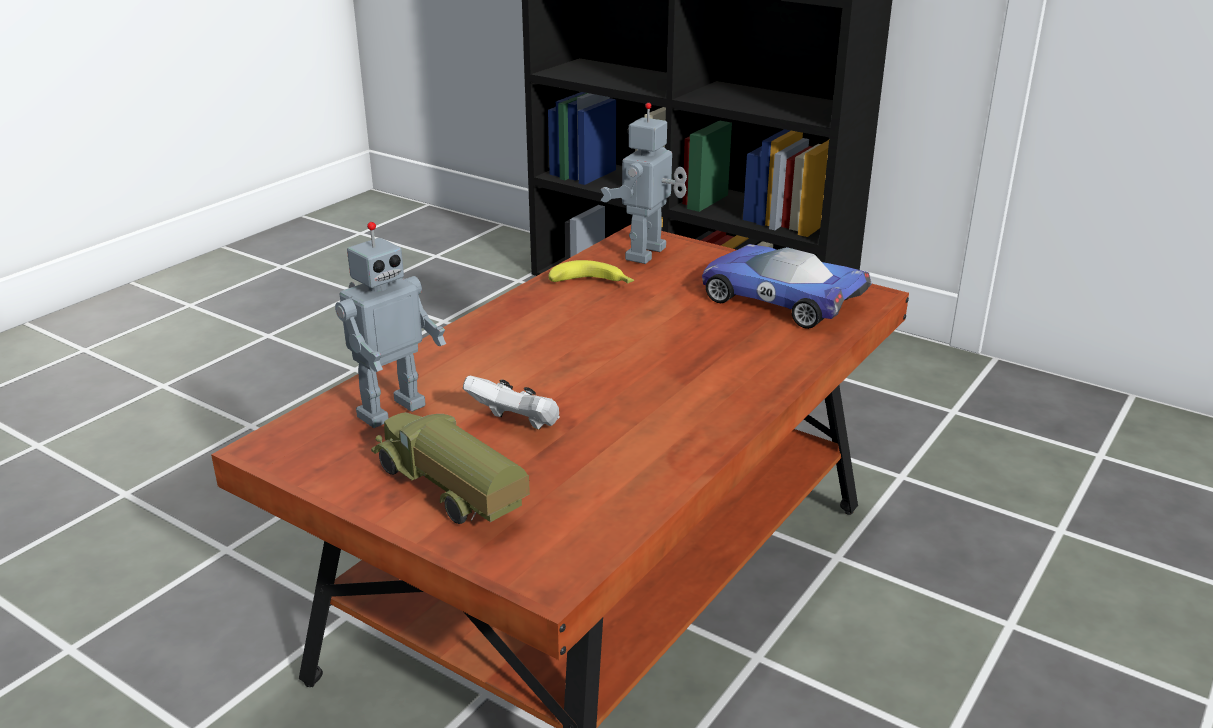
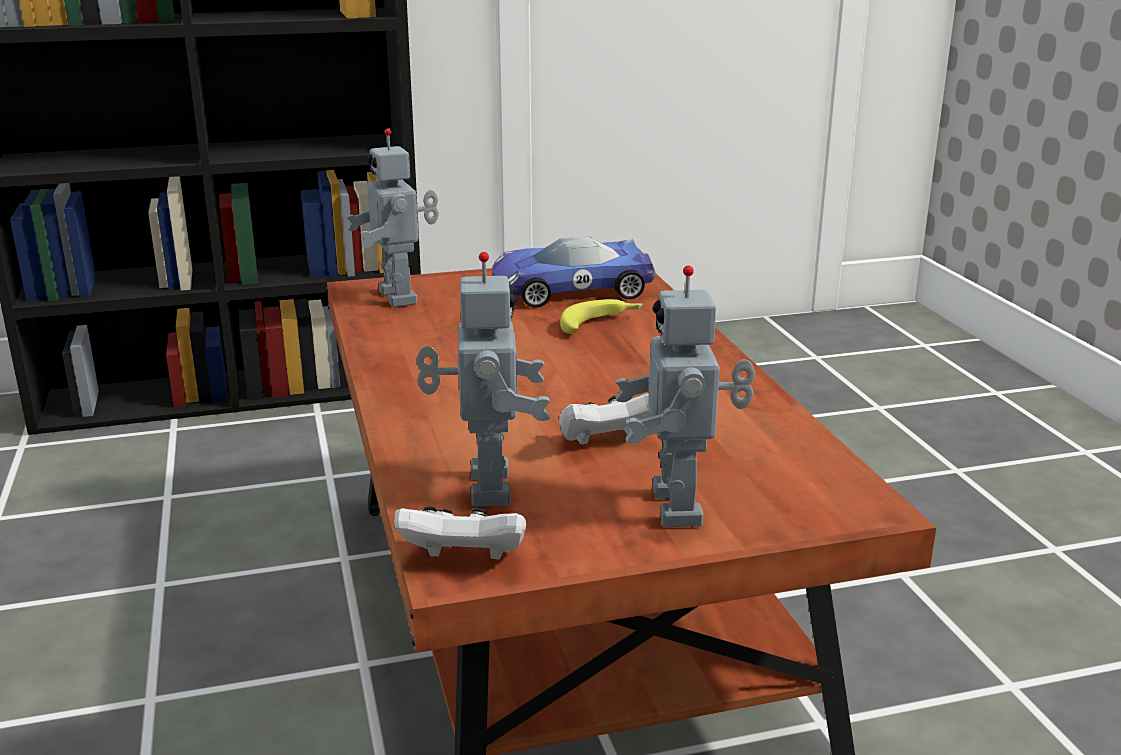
camera: 50 degrees left, 5 degrees down
(284, 445) = (464, 560): none -> white game controller
(448, 493) = (682, 507): toy truck -> toy robot
(593, 284) = (411, 332): banana -> banana (601, 324)

